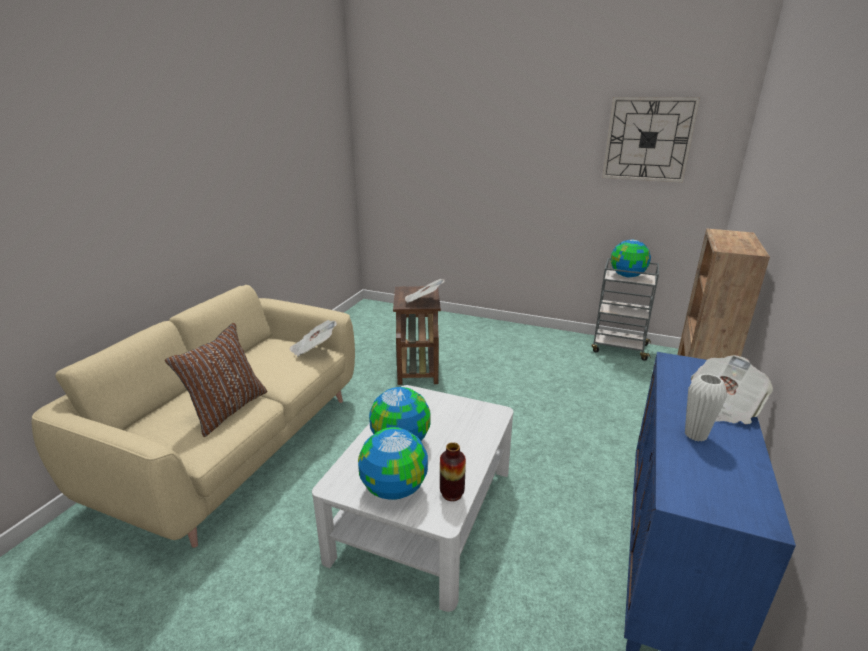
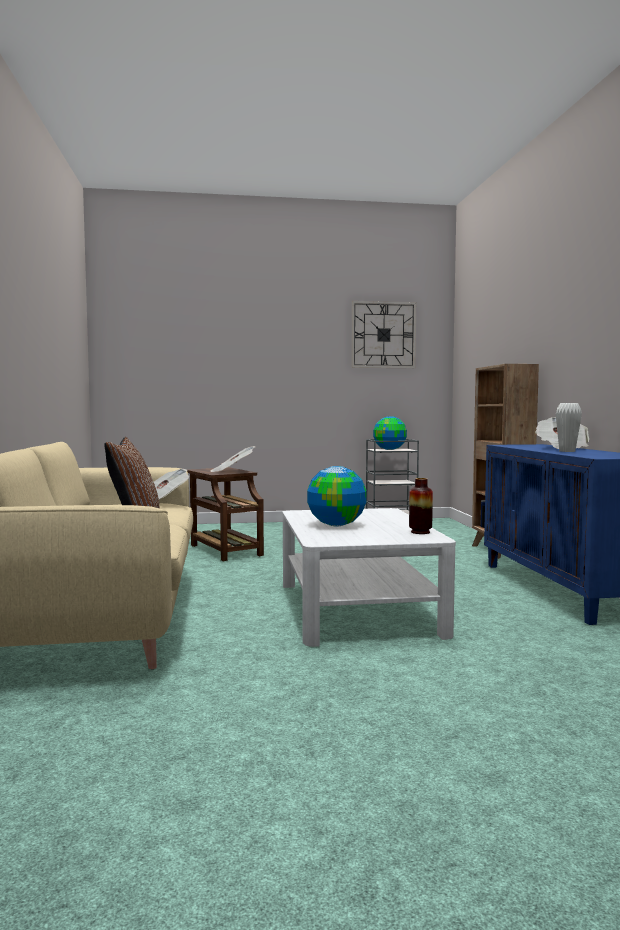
camera: 30 degrees left, 20 degrees down
(393, 489) = (372, 536): globe -> none

